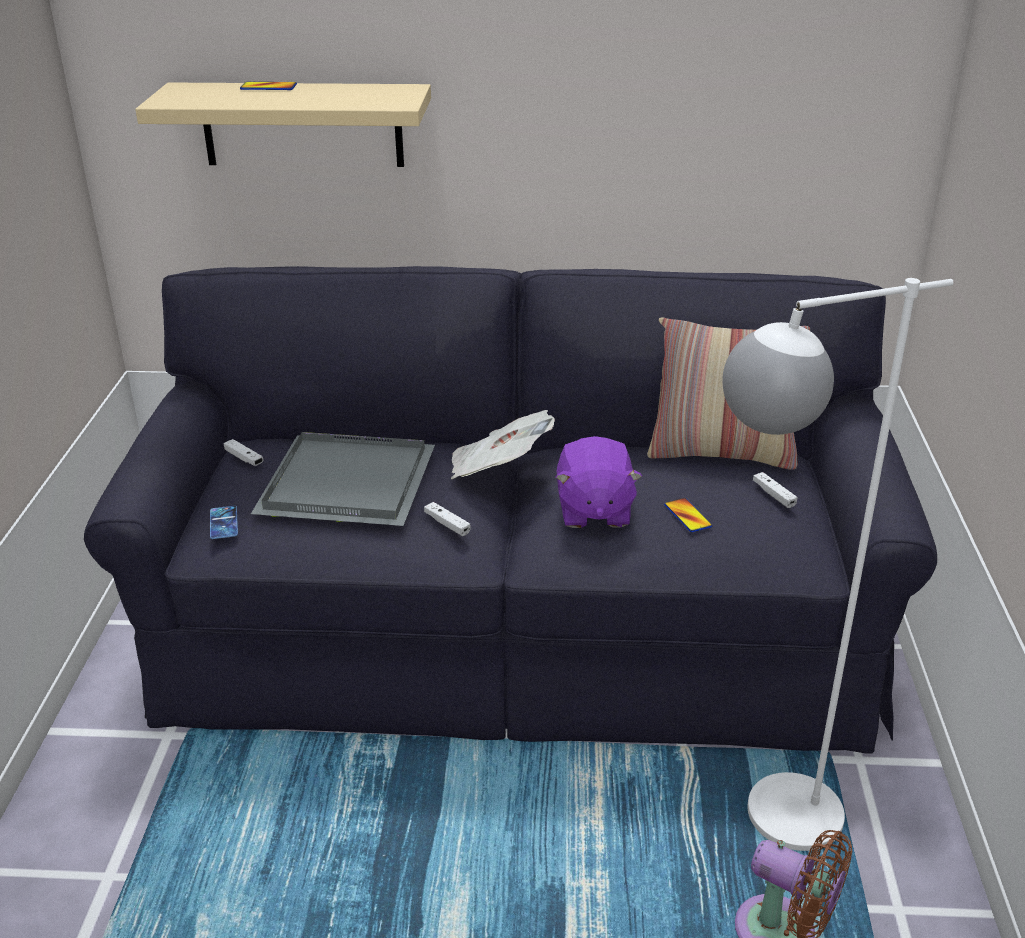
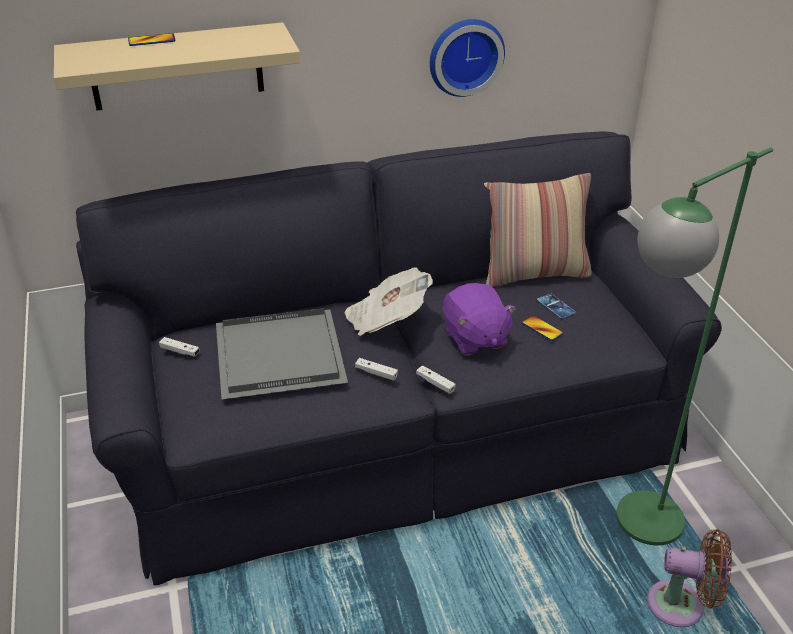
camera: 20 degrees left, 5 degrees up
(223, 523) = (200, 411): phone -> phone (555, 306)
(665, 154) = (464, 56): none -> wall clock
(764, 823) = (633, 532): white floor lamp -> green floor lamp
(774, 495) = (588, 300): white game controller -> white game controller (435, 383)

